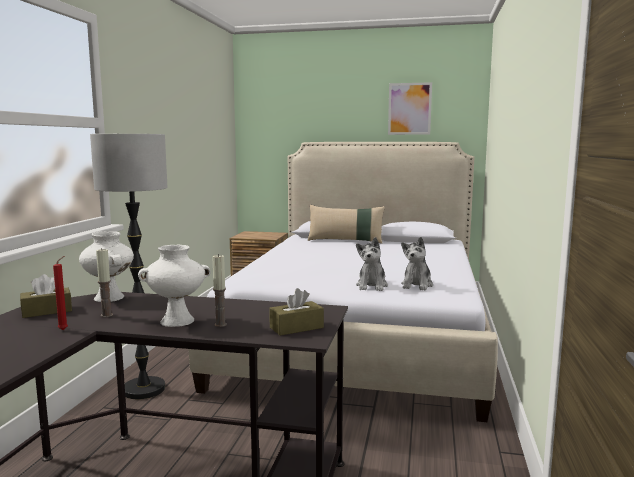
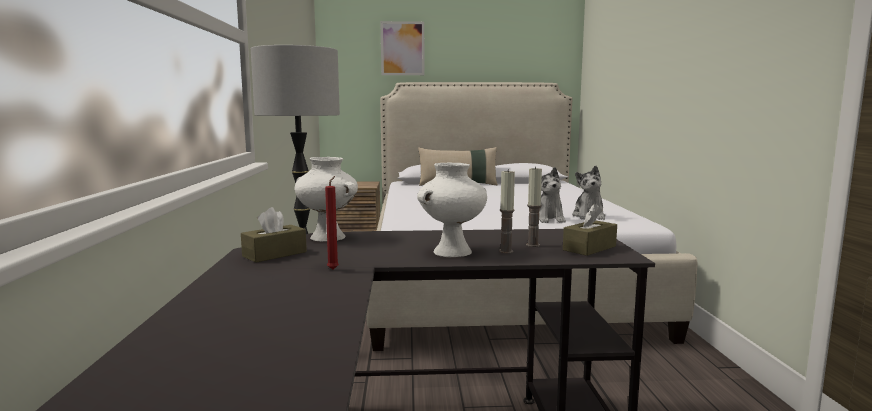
camera: 15 degrees left, 0 degrees up
(106, 315) = (358, 252): candle -> candle (533, 245)
(409, 109) = (507, 49): picture -> picture (402, 48)

